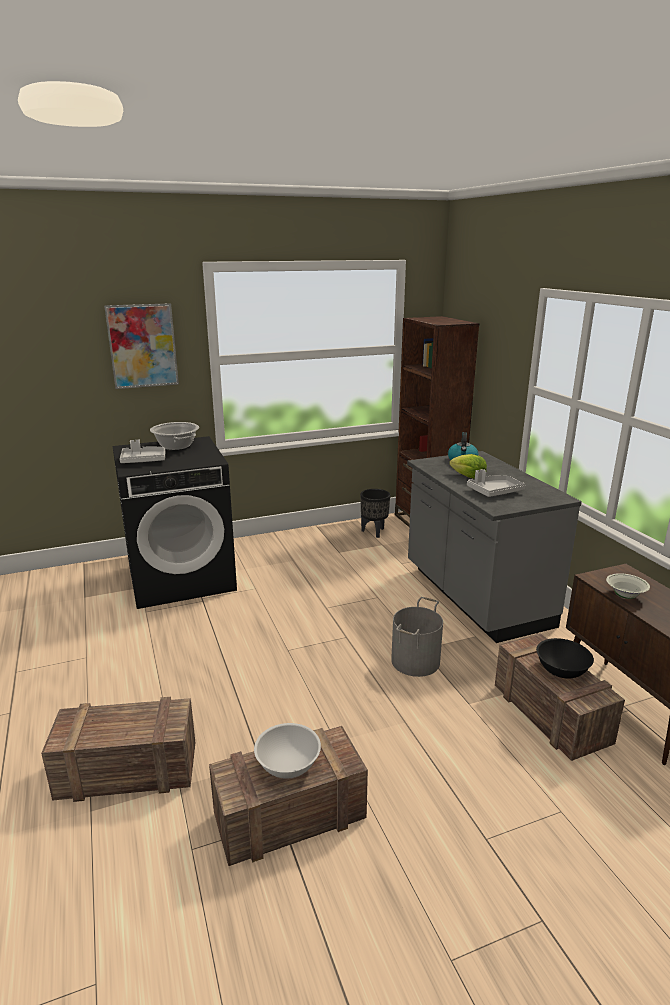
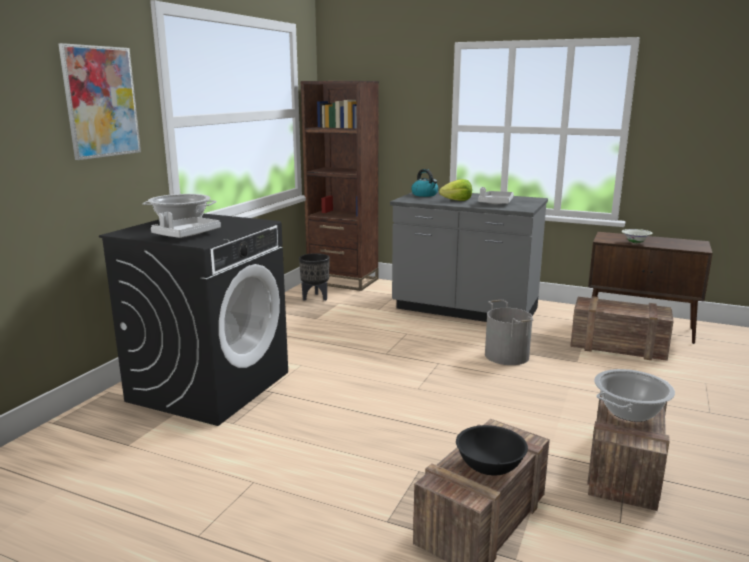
camera: 45 degrees left, 5 degrees down
(288, 764) = (630, 411): white bowl -> cooking pot
(561, 670) = (624, 307): black bowl -> black bowl (489, 466)

